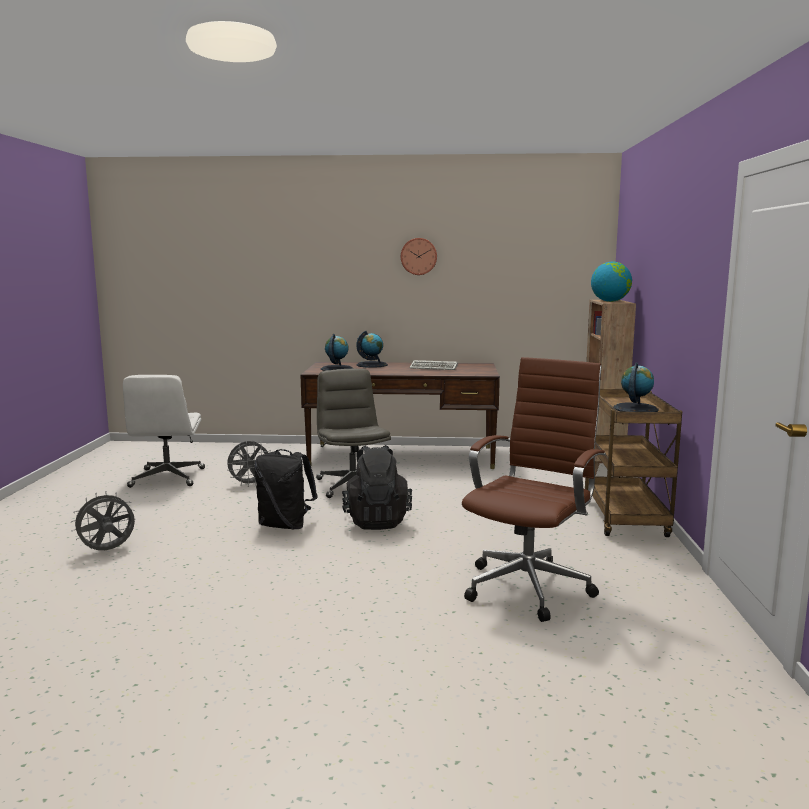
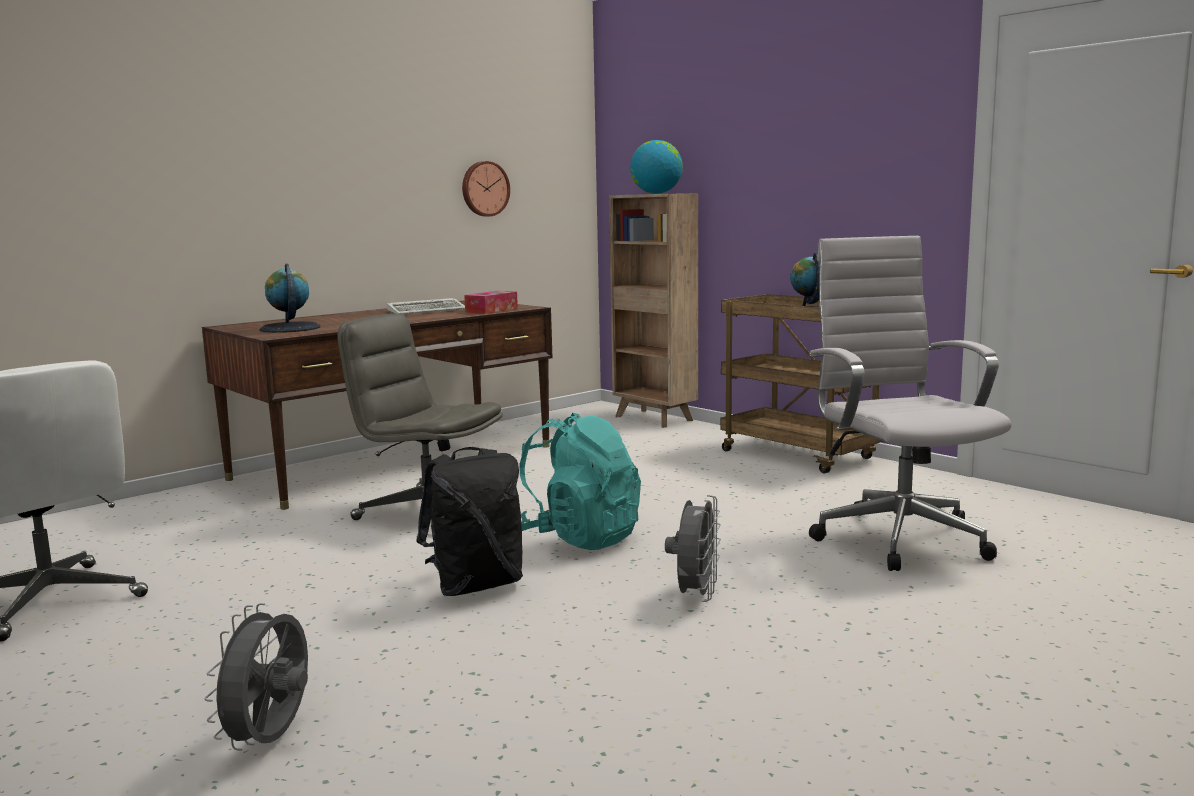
camera: 45 degrees left, 0 degrees up
(250, 484) = (256, 559): grey fan -> grey fan (695, 596)
(372, 365) = (320, 319): globe -> none
(376, 521) = (579, 538): black backpack -> turquoise backpack
(418, 256) = (358, 133): wall clock -> wall clock (484, 189)
(462, 373) = (491, 310): none -> tissue box
(530, 586) = (897, 537): brown office chair -> white office chair

